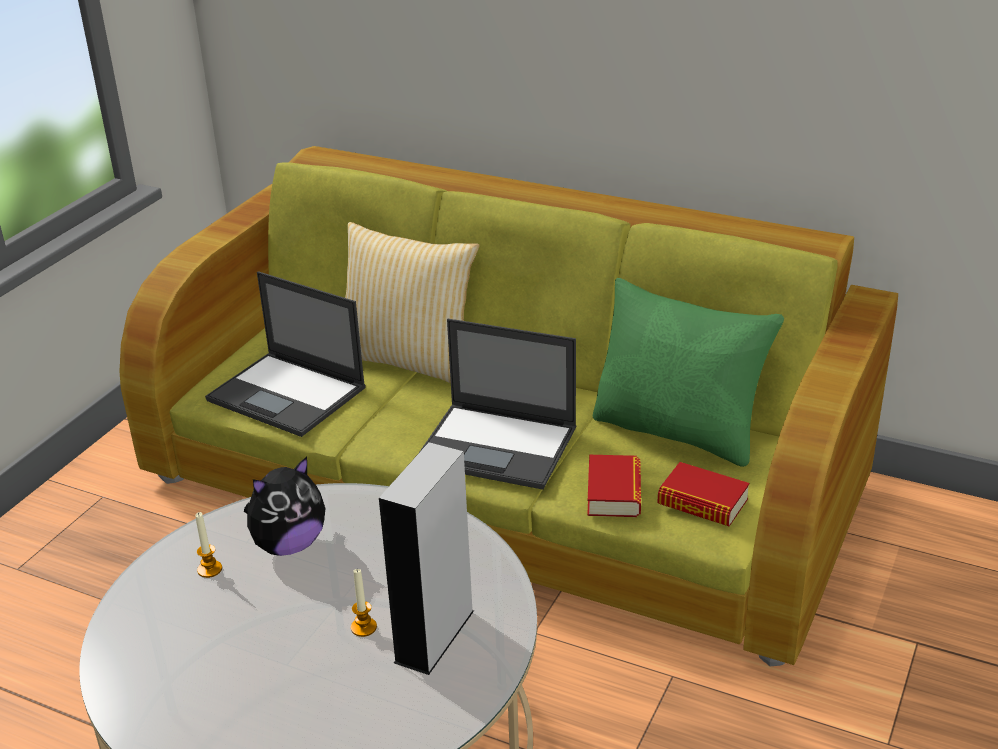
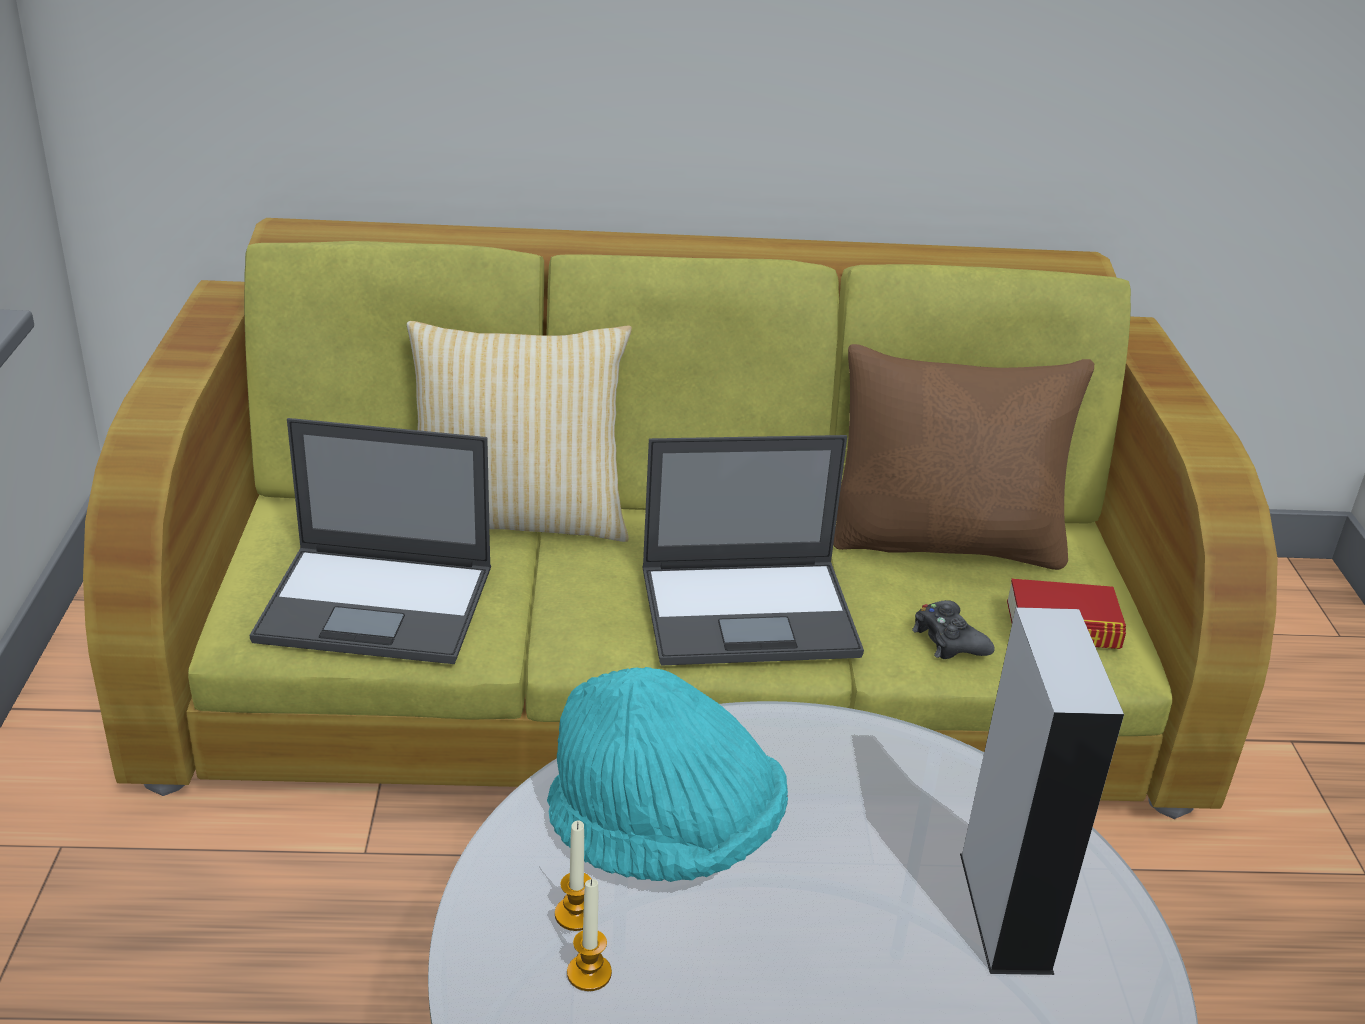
camera: 30 degrees left, 0 degrees up
(288, 545) = (664, 835): plush toy -> turquoise hat
(363, 627) = (896, 932): candle -> candle (589, 973)
(614, 493) = (948, 640): book -> black game controller
(678, 431) = (947, 541): green pillow -> brown pillow

